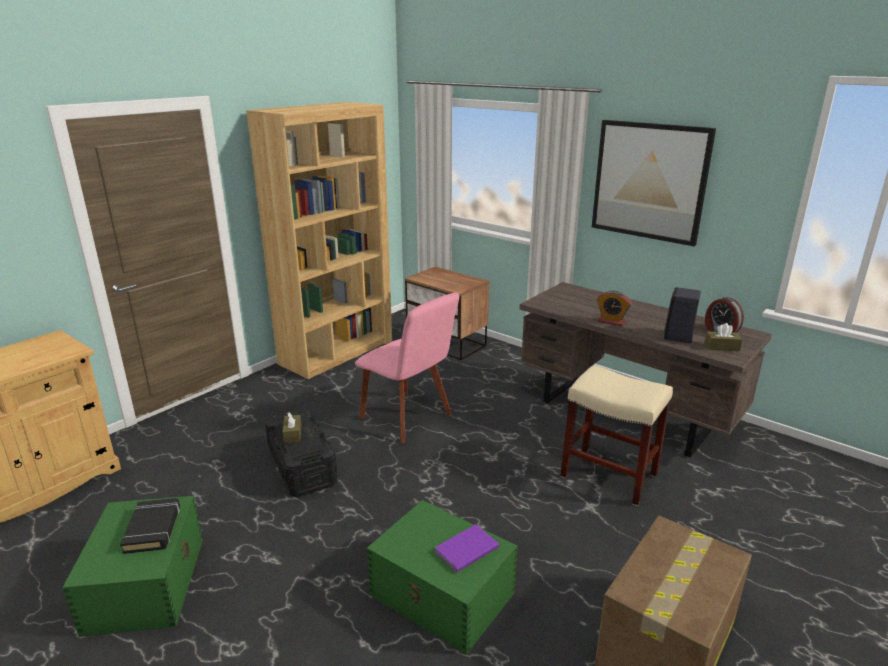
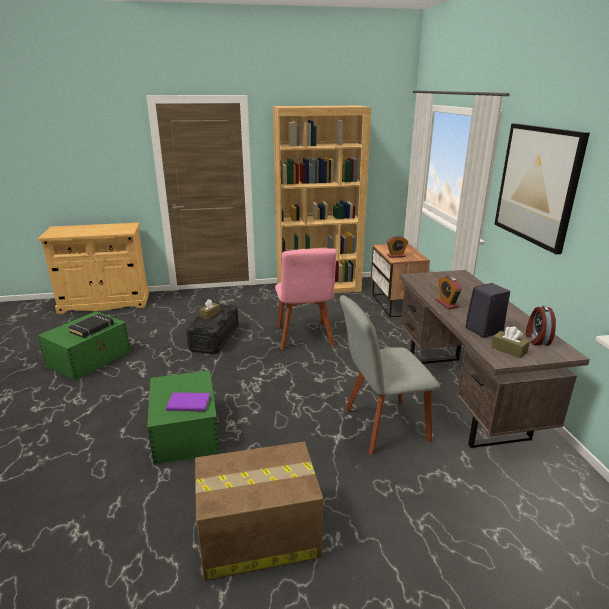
camera: 40 degrees right, 0 degrees up
(451, 285) = (396, 256): none -> alarm clock
(608, 475) = (381, 426): beige stool -> grey chair

